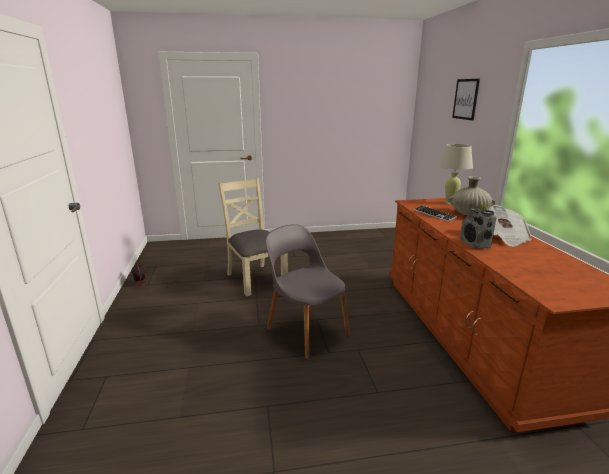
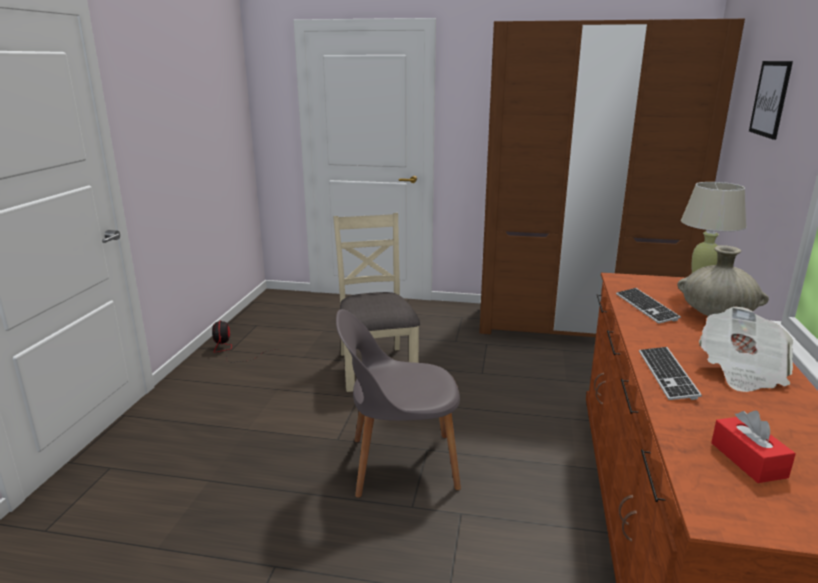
camera: 20 degrees right, 0 degrees up
(306, 330) = (400, 464): grey chair -> grey chair turned 75 degrees counterclockwise
(357, 238) = (576, 325): none -> brown wardrobe
(475, 244) = (667, 374): radio -> keyboard
(544, 275) = (748, 460): none -> red tissue box

